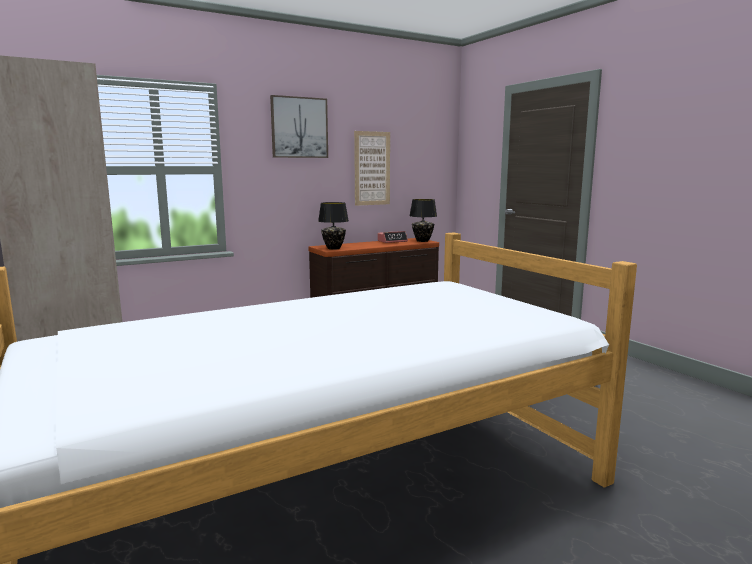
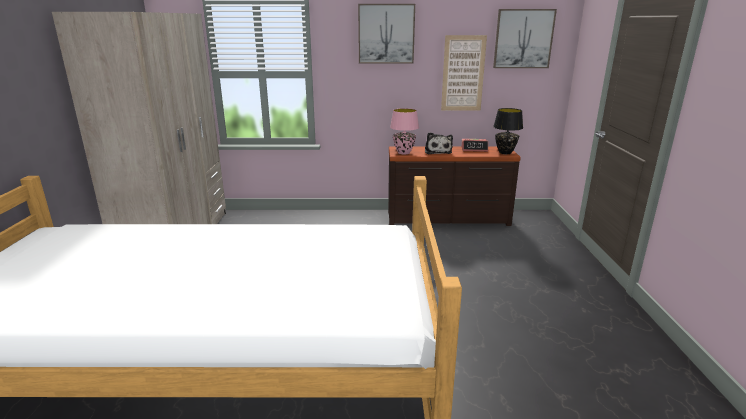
camera: 30 degrees right, 10 degrees up
(333, 248) = (404, 152): black table lamp -> pink table lamp
(364, 245) = (437, 151): none -> plush toy
(418, 136) = (523, 39): none -> picture

